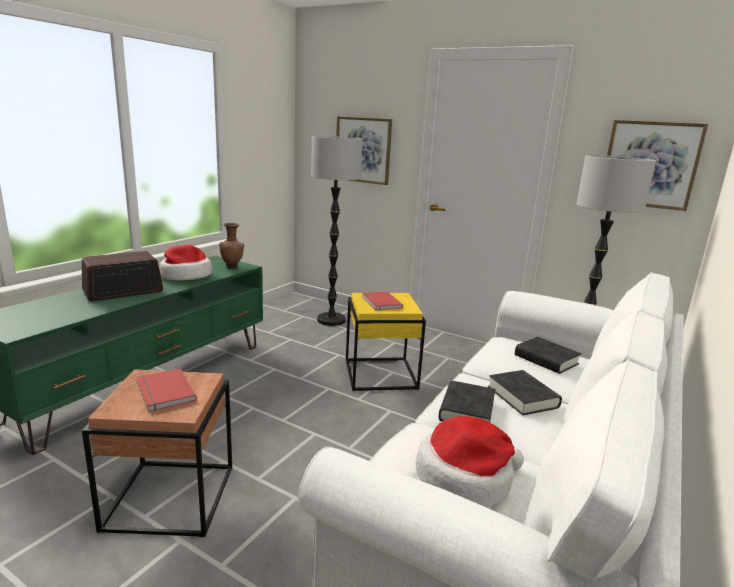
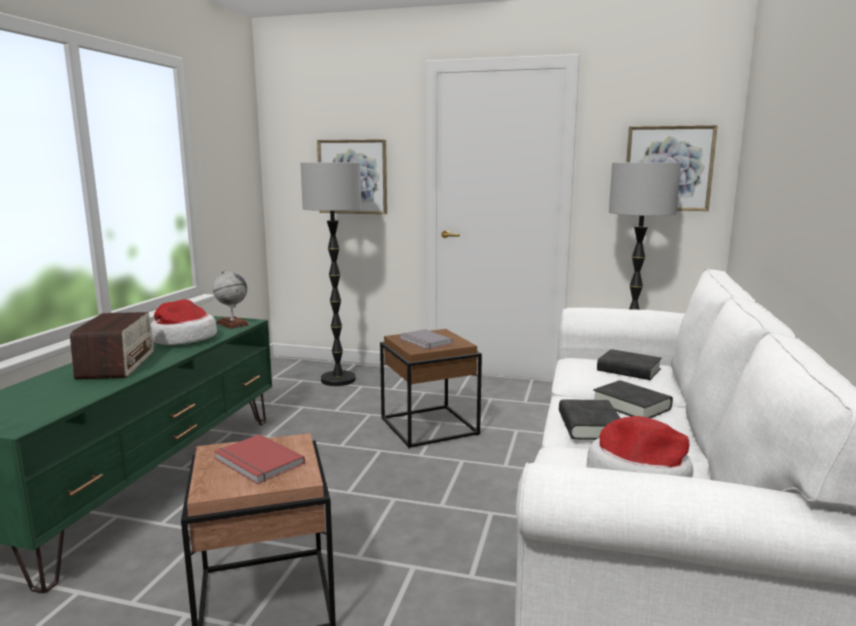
camera: 15 degrees left, 5 degrees down
(122, 291) = (117, 365): radio -> radio turned 135 degrees clockwise
(232, 267) = (232, 324): brown vase -> globe
(380, 302) = (424, 341): red book -> grey book
(381, 375) = (430, 427): yellow side table -> brown side table

